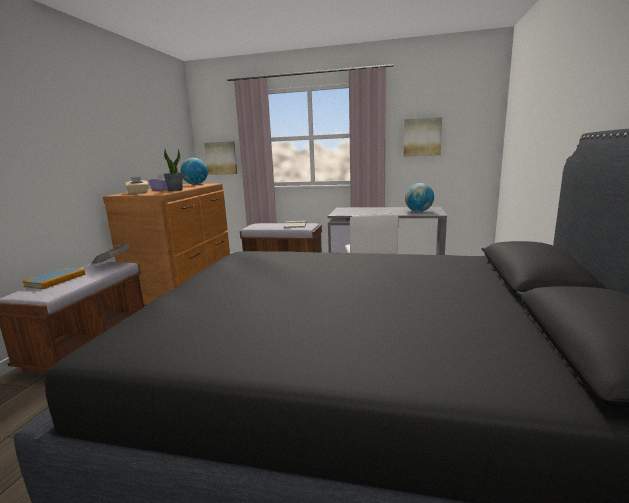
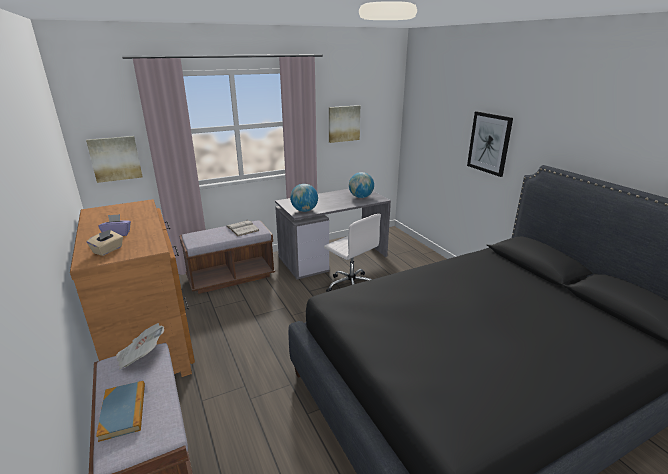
camera: 40 degrees left, 10 degrees up
(175, 190) = (148, 233): potted plant -> none
(195, 184) = (121, 207): globe -> globe (304, 210)
(557, 130) = (489, 143): none -> picture

